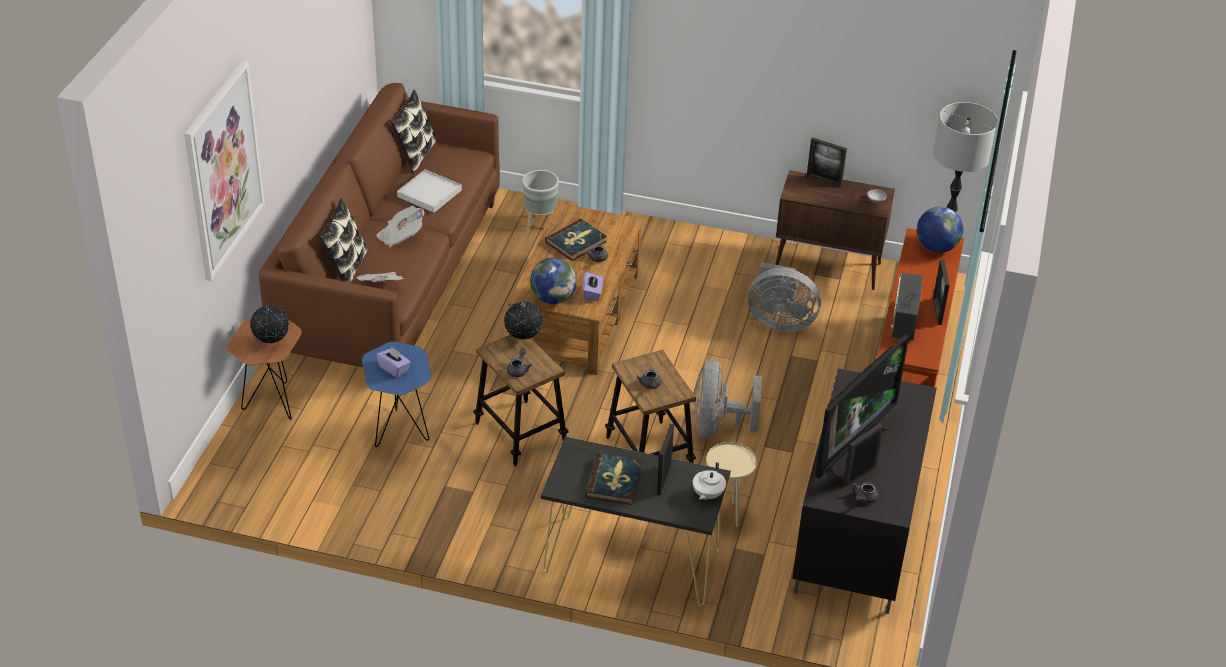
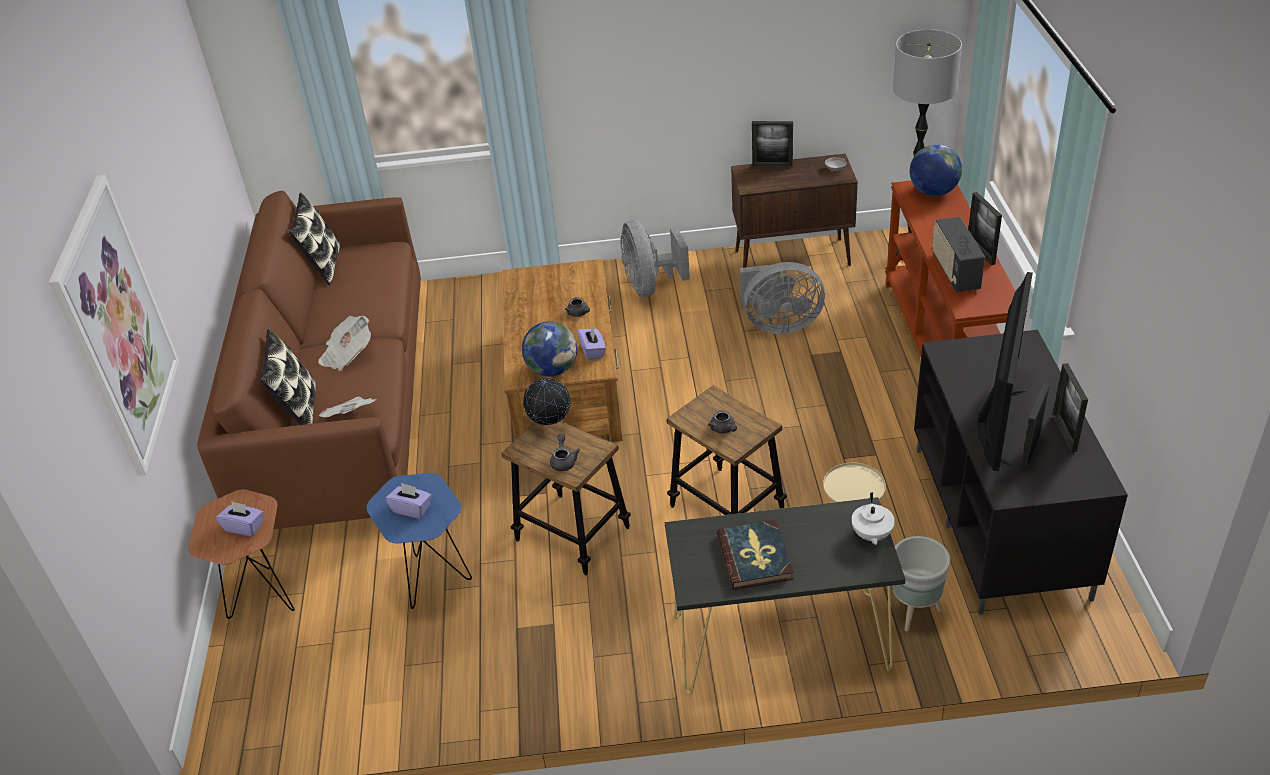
camera: 15 degrees left, 0 degrees up
(271, 343) = (244, 527): globe -> purple tissue box
(429, 193) = (359, 300): white tray -> none
(540, 224) = (479, 304): grey planter -> grey planter (915, 611)
(576, 242) = (545, 303): book -> none
(663, 479) = (810, 534): picture frame -> picture frame (1064, 433)
(717, 426) = (781, 453): grey fan -> grey fan (650, 286)
(863, 499) = (1054, 478): grey teapot -> none

